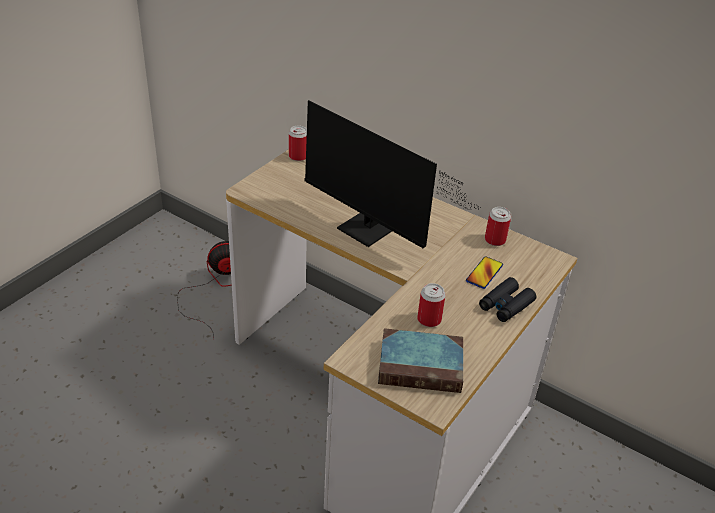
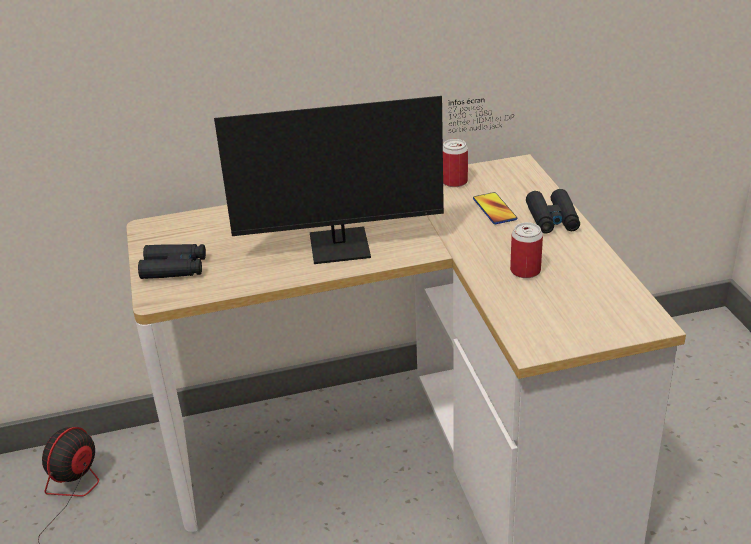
camera: 45 degrees left, 5 degrees down
(277, 181) = (174, 268): none -> black binoculars
(298, 156) = (152, 234): can -> none
(422, 366) = (587, 305): book -> none

